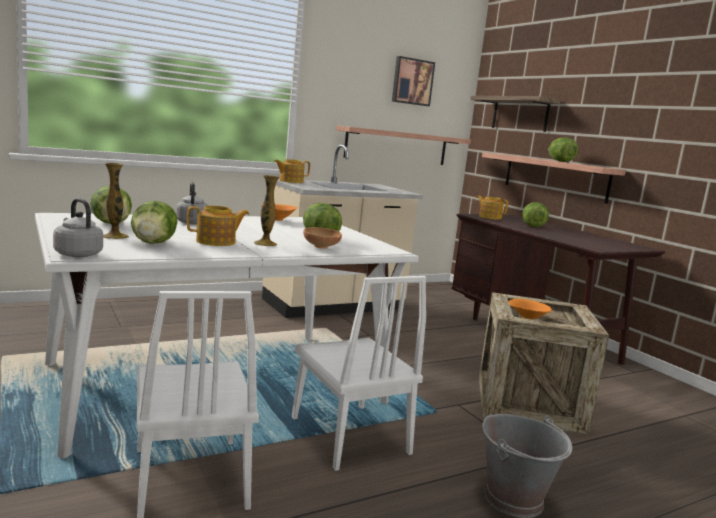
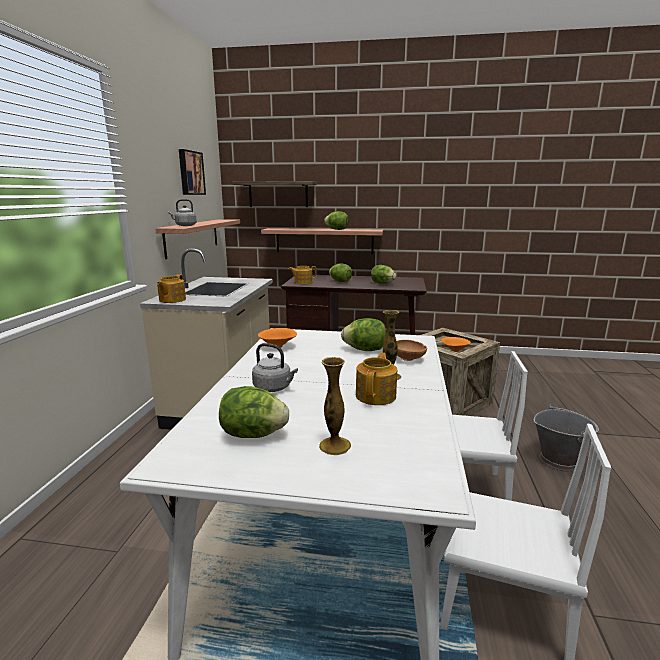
camera: 50 degrees left, 5 degrees up
(77, 254) = (432, 488): grey kettle -> grey kettle (184, 225)
(153, 243) = (377, 429): lettuce -> lettuce (382, 283)

